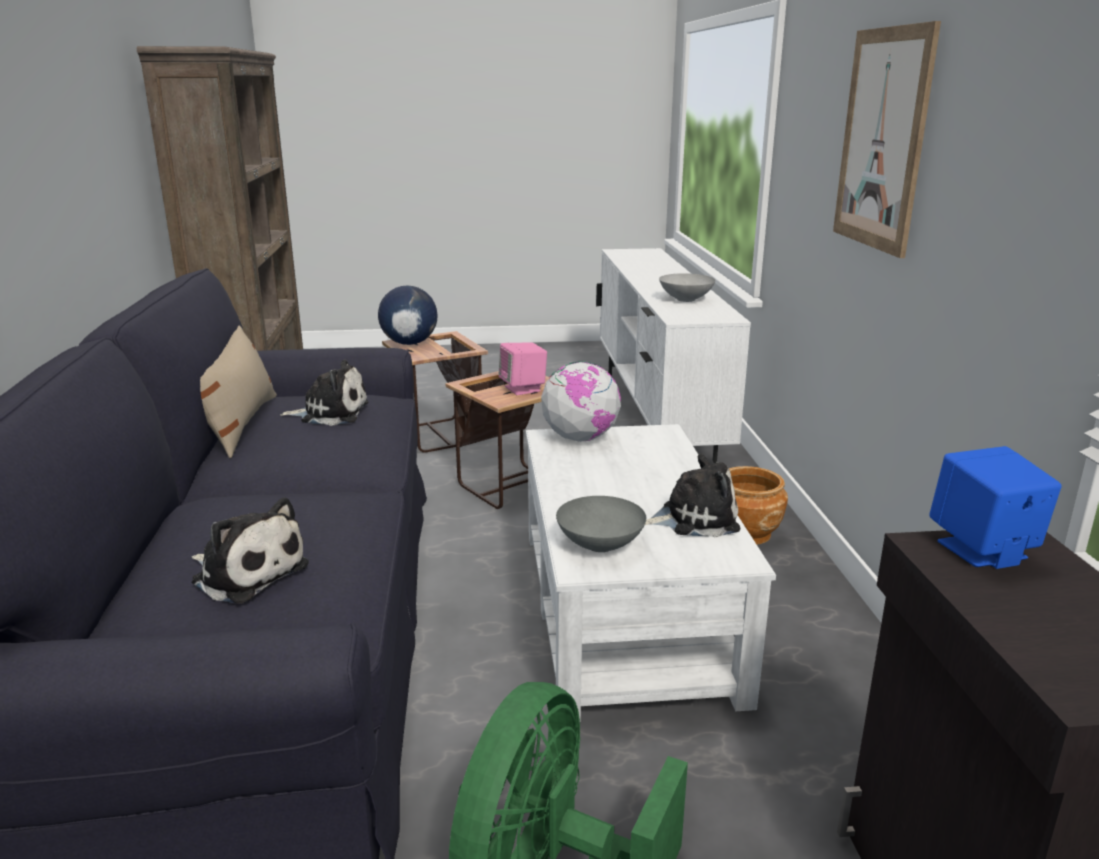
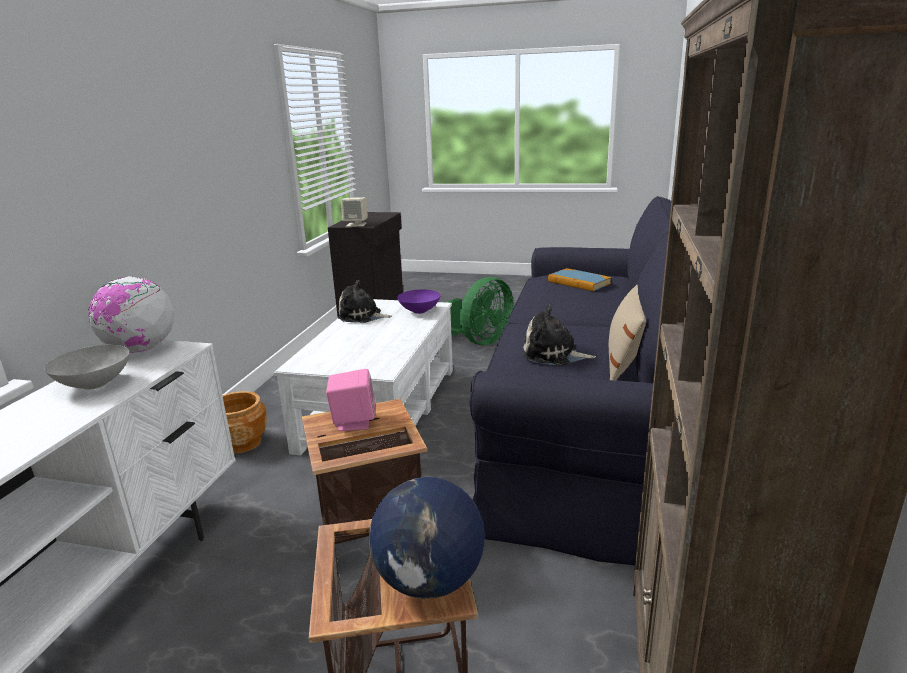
camera: 160 degrees left, 0 degrees up
(247, 572) = (579, 282): plush toy -> book
(580, 438) = (361, 367): globe -> globe (140, 349)
(599, 544) = (419, 311): grey bowl -> purple bowl
(882, 139) = (162, 135): picture -> none
(982, 550) = (356, 224): blue speaker -> beige speaker

